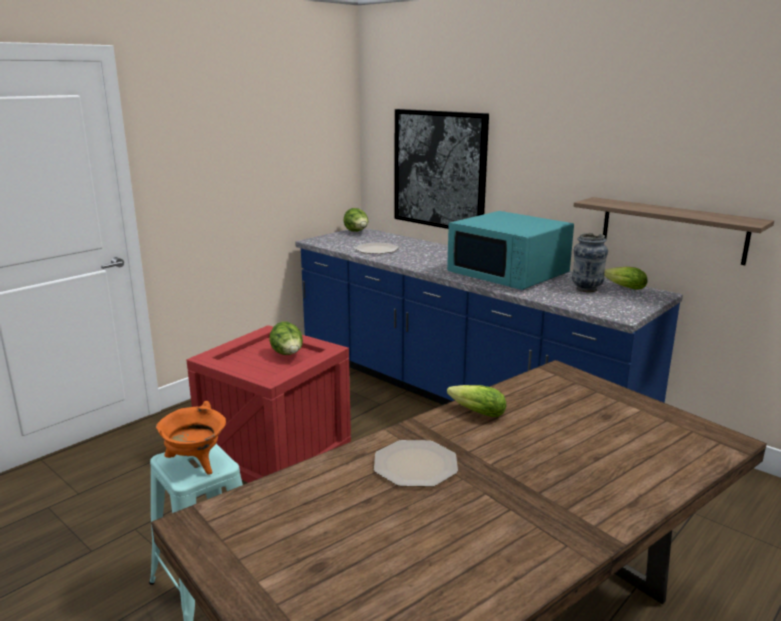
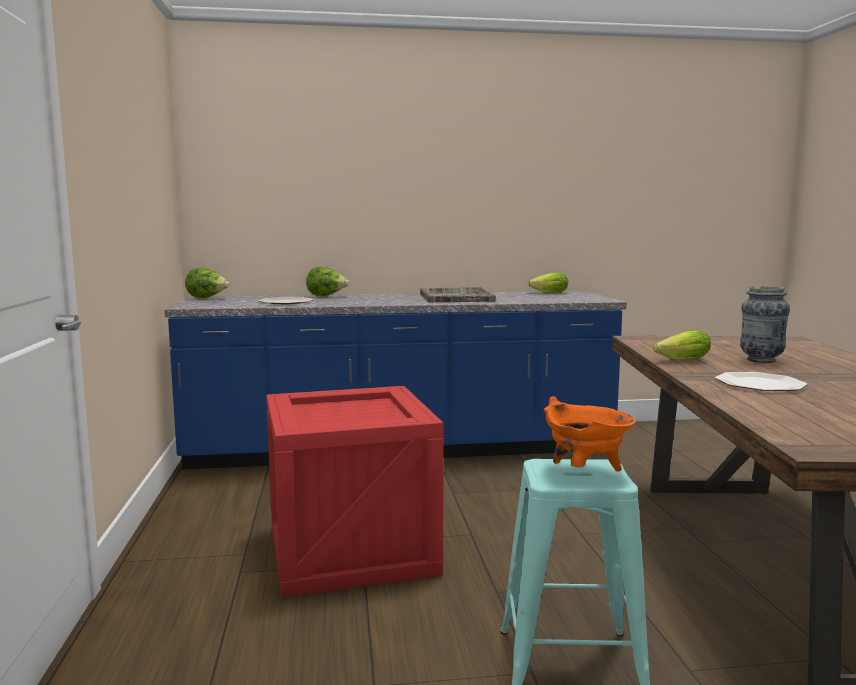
camera: 50 degrees left, 10 degrees down
(288, 355) = (358, 407): lettuce -> lettuce (326, 296)
(439, 170) = (312, 212): picture -> none
(509, 273) = (455, 297): turquoise microwave -> grey tray
(586, 289) = (534, 296): vase -> vase (761, 360)
(672, 230) = (566, 239): shelf -> none

